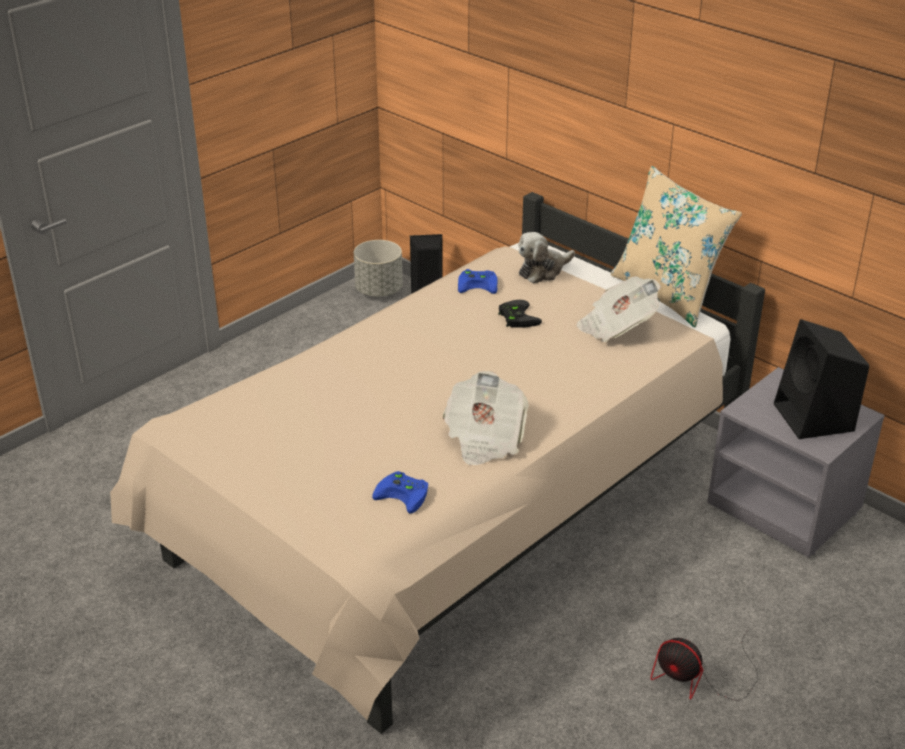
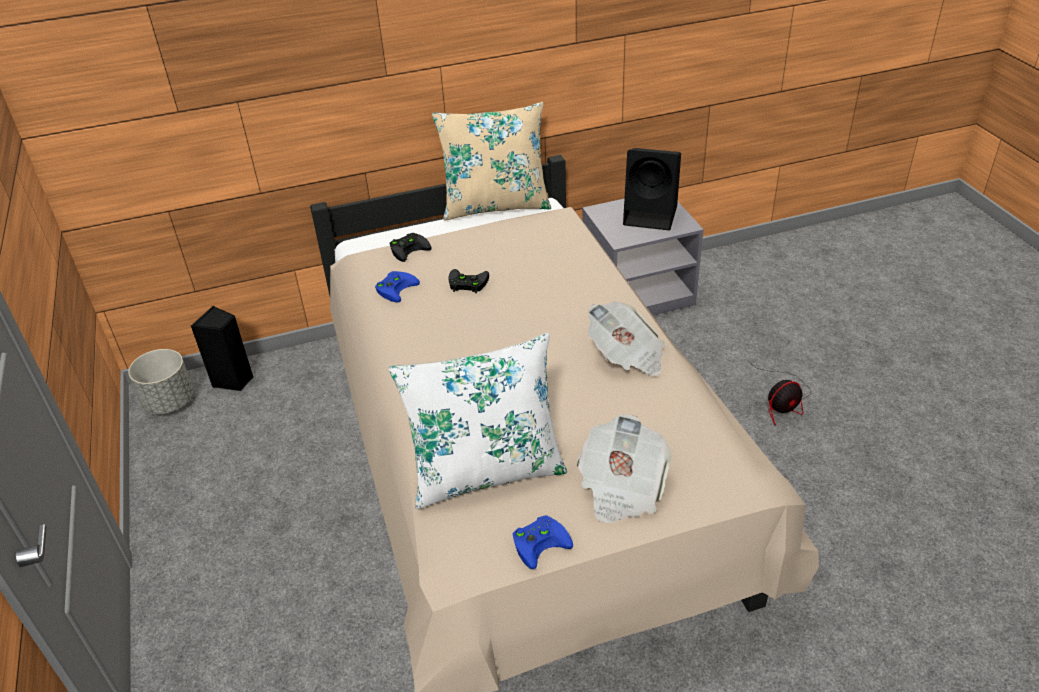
camera: 60 degrees left, 5 degrees up
(279, 406) = (486, 471): none -> white pillow
(405, 494) = (677, 426): blue game controller -> blue game controller (541, 541)
(543, 270) = (409, 248): plush toy -> black game controller
(616, 327) = (525, 240): newspaper -> newspaper (621, 487)

